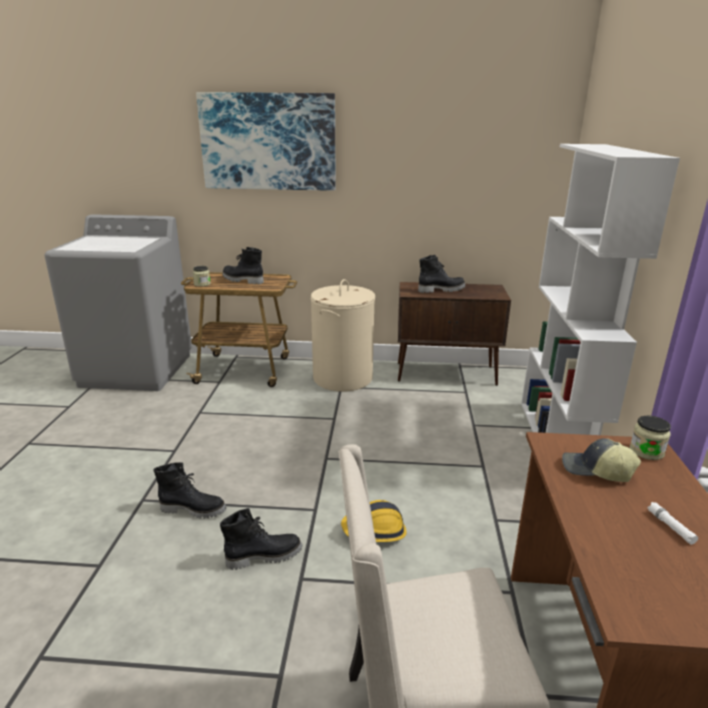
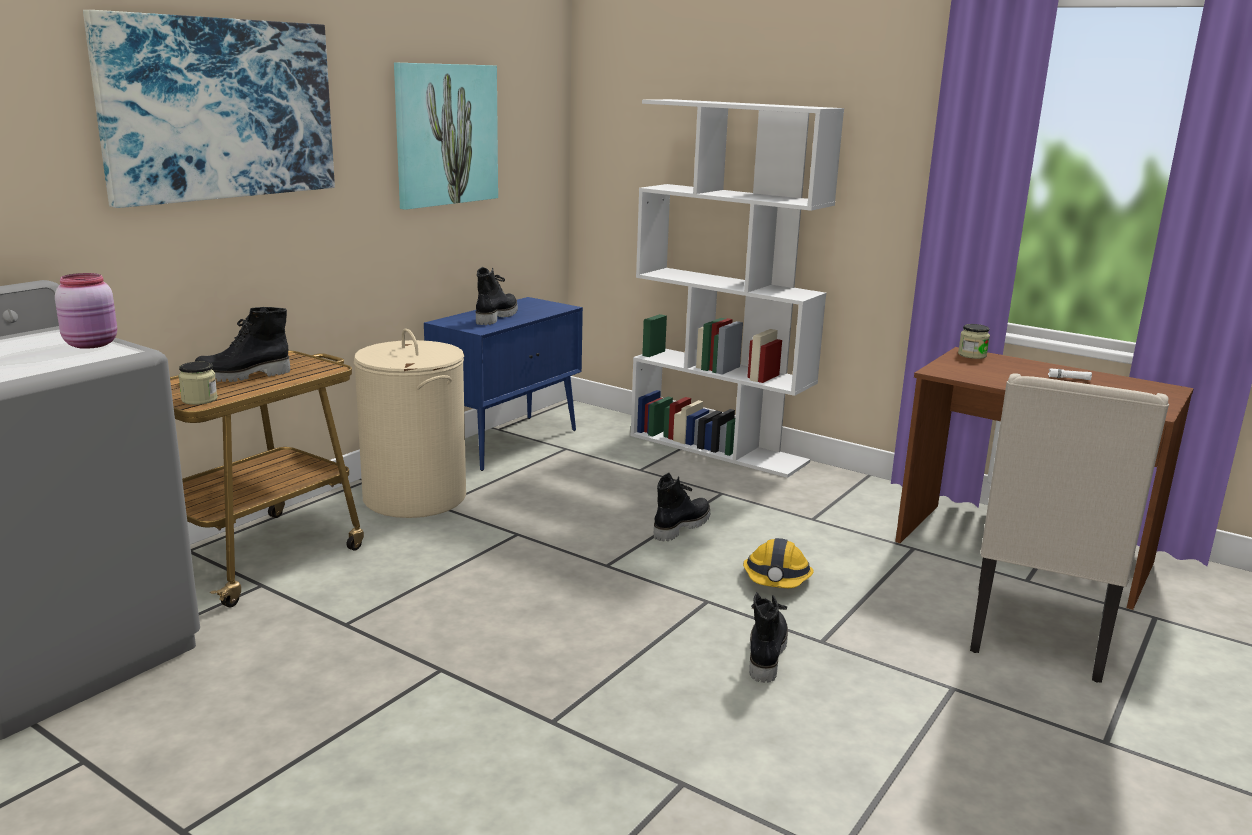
camera: 60 degrees left, 5 degrees down
(137, 245) = (92, 344): none -> pink jar
(193, 509) = (622, 682): black boot -> black boot (680, 526)
(435, 164) = (446, 134): none -> picture
(446, 374) = (508, 442): brown cabinet -> blue cabinet
(596, 471) = (990, 373): cap -> none

